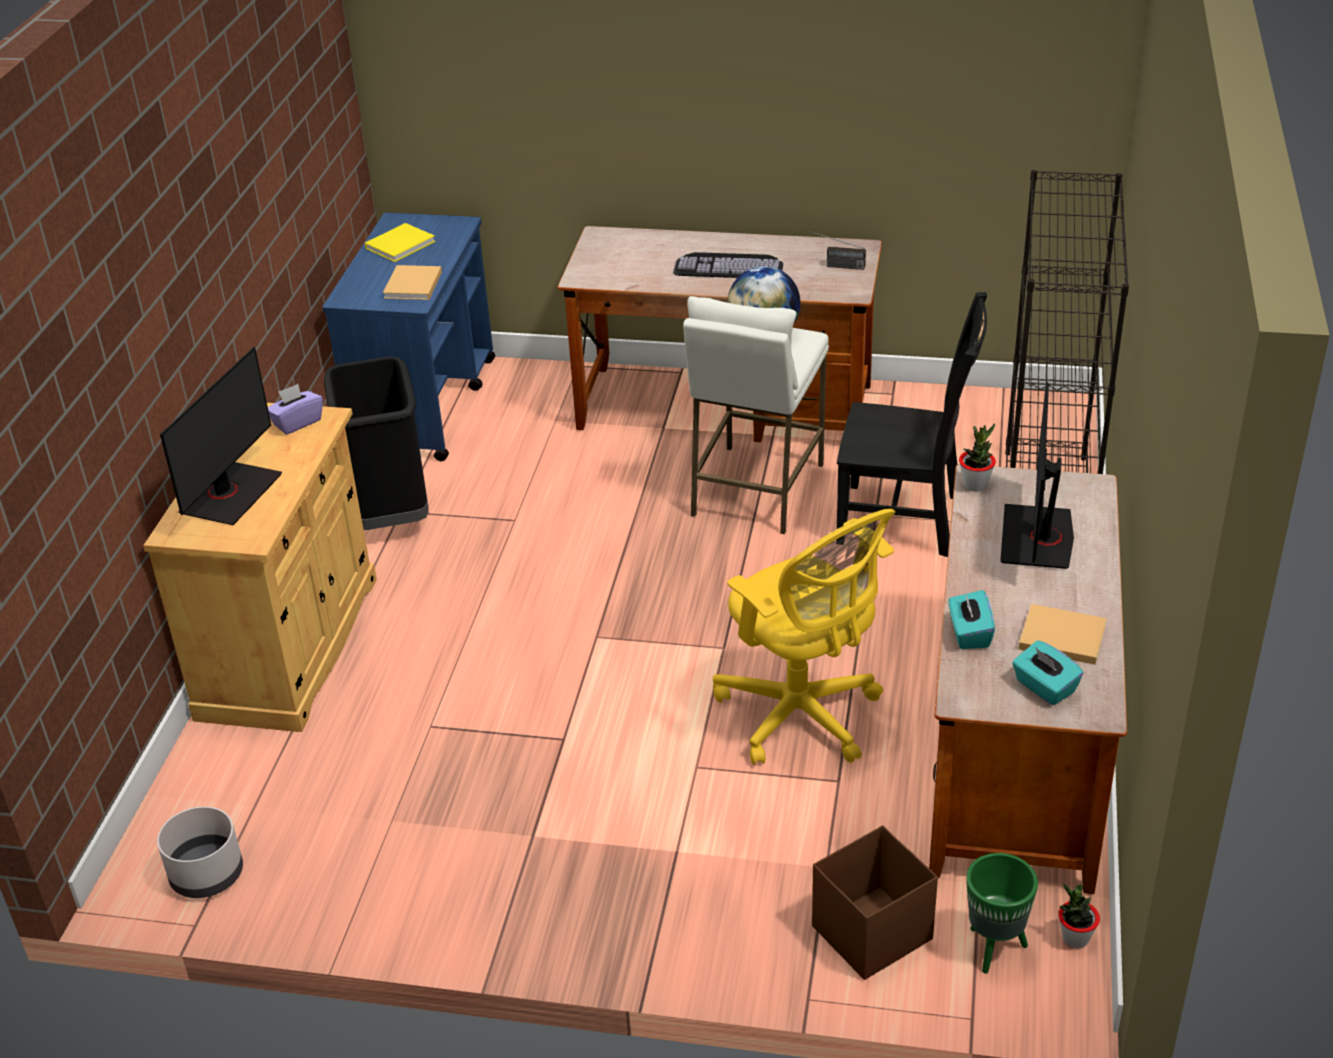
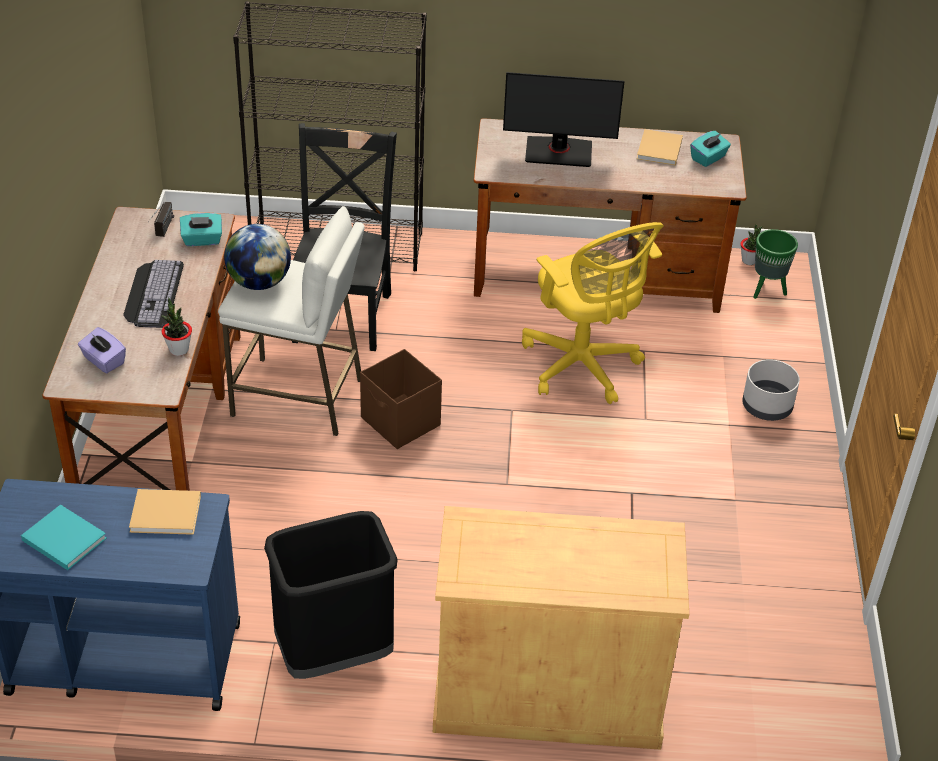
camera: 100 degrees left, 5 degrees up
(206, 874) = (831, 692): grey planter -> grey planter (766, 407)
(230, 494) = (600, 567): monitor -> none
(297, 422) = (474, 541): purple tissue box -> purple tissue box (103, 361)
(402, 244) = (62, 538): yellow book -> turquoise book
(802, 716) = (582, 367): yellow office chair -> yellow office chair turned 105 degrees clockwise
(870, 933) = (771, 338): brown storage box -> brown storage box (400, 422)
(969, 634) = (665, 182): turquoise tissue box -> turquoise tissue box (202, 240)
(975, 485) = (500, 173): potted plant -> potted plant (178, 349)

